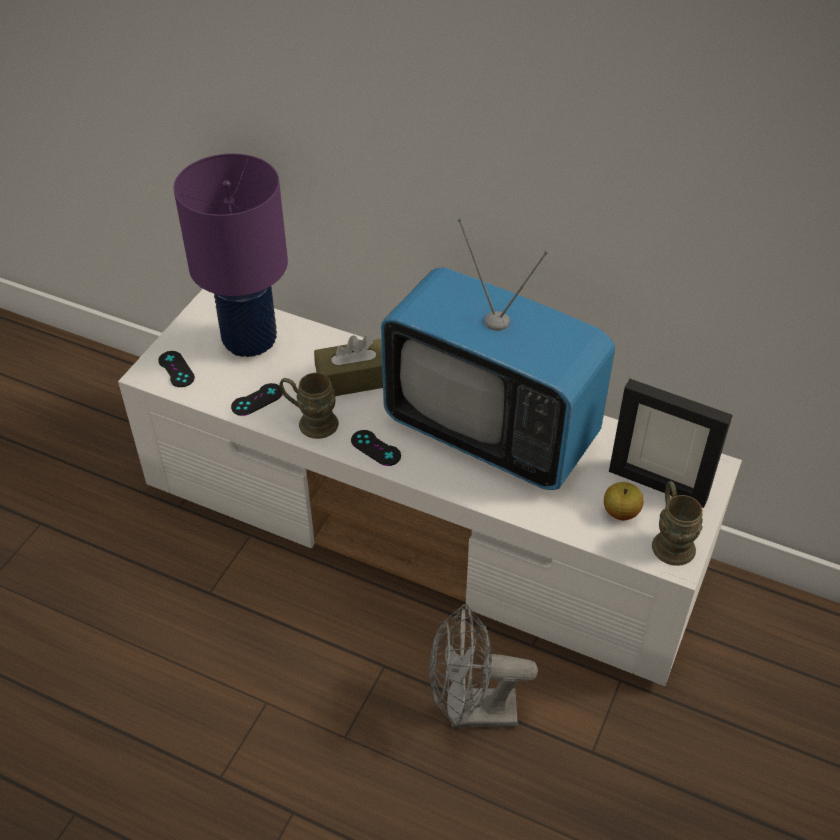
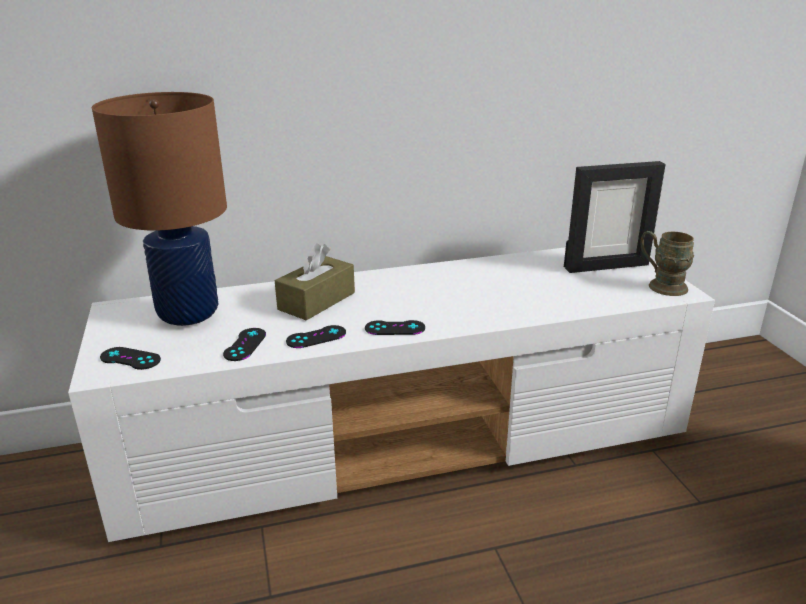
camera: 40 degrees left, 20 degrees down
(249, 343) = (187, 317): purple table lamp -> brown table lamp
(311, 422) = (316, 337): brown mug -> black game controller
(471, 711) = (596, 533): grey fan -> none
(491, 431) = (464, 286): television -> none
(621, 512) = (611, 286): apple -> none

